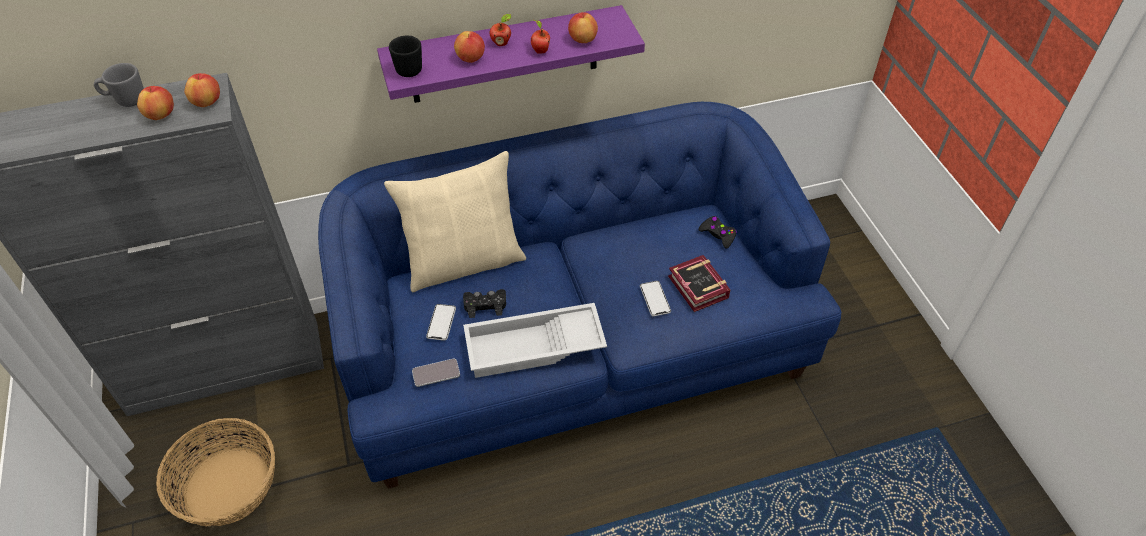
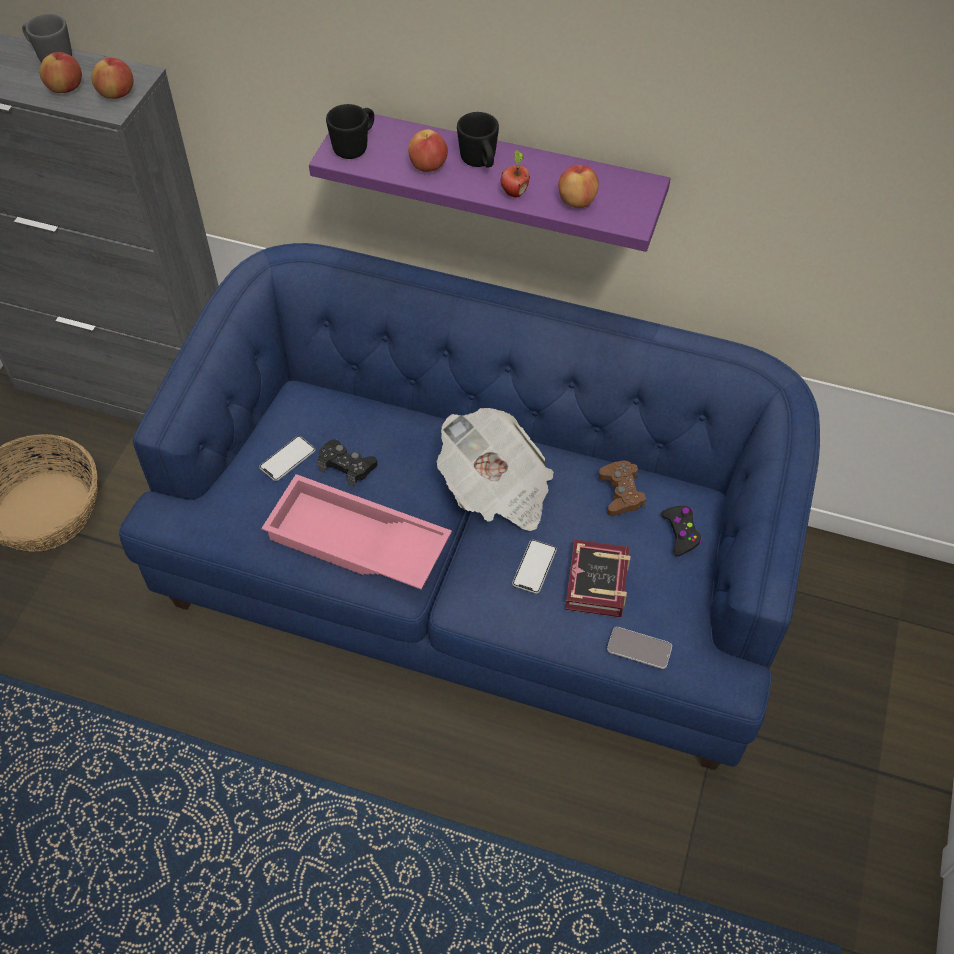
camera: 35 degrees right, 5 degrees up
(436, 373) = (237, 511): phone -> phone (639, 648)
(464, 261) = (371, 404): beige pillow -> none
(501, 43) = (480, 163): apple -> black mug
(534, 348) = (355, 543): white tray -> pink tray
(591, 268) = (496, 489): none -> newspaper
(666, 230) = (621, 493): none -> brown game controller

